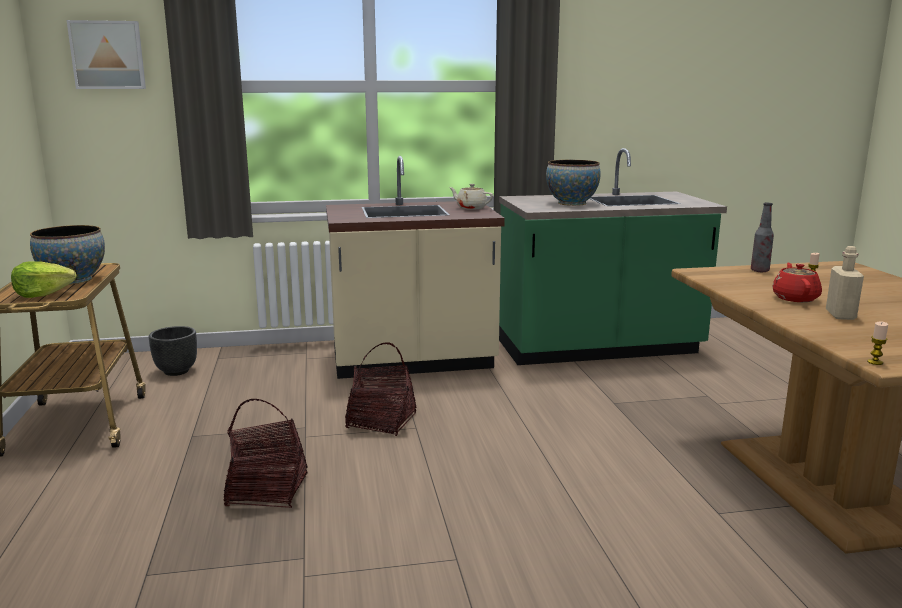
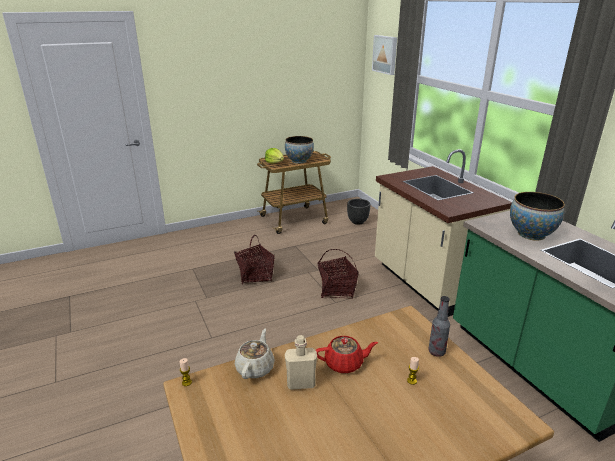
camera: 75 degrees right, 10 degrees up
(471, 208) = (473, 203): beige teapot -> beige teapot (255, 367)

